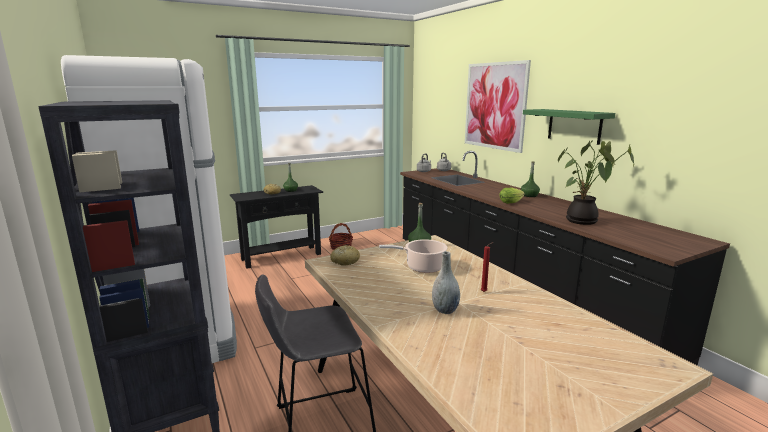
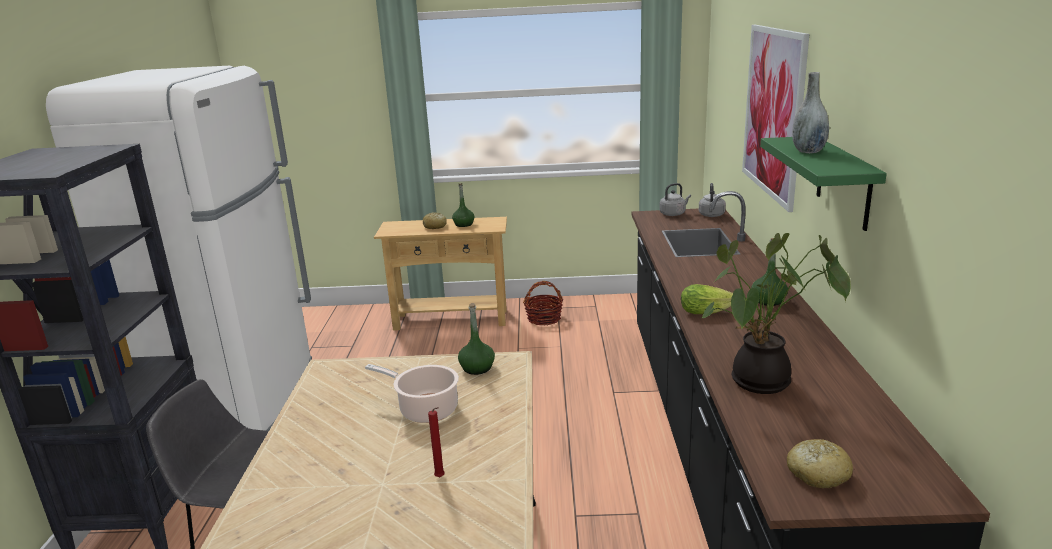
camera: 30 degrees right, 5 degrees up
(281, 256) = (451, 319): black console table -> beige console table
(345, 261) = (349, 374): bread -> bread (817, 473)
(445, 310) = (347, 492): grey vase -> grey vase (808, 151)

